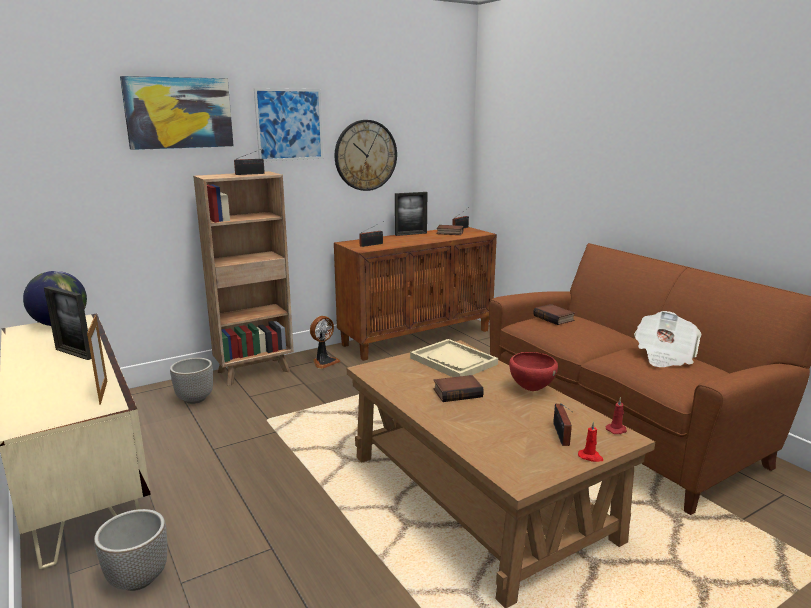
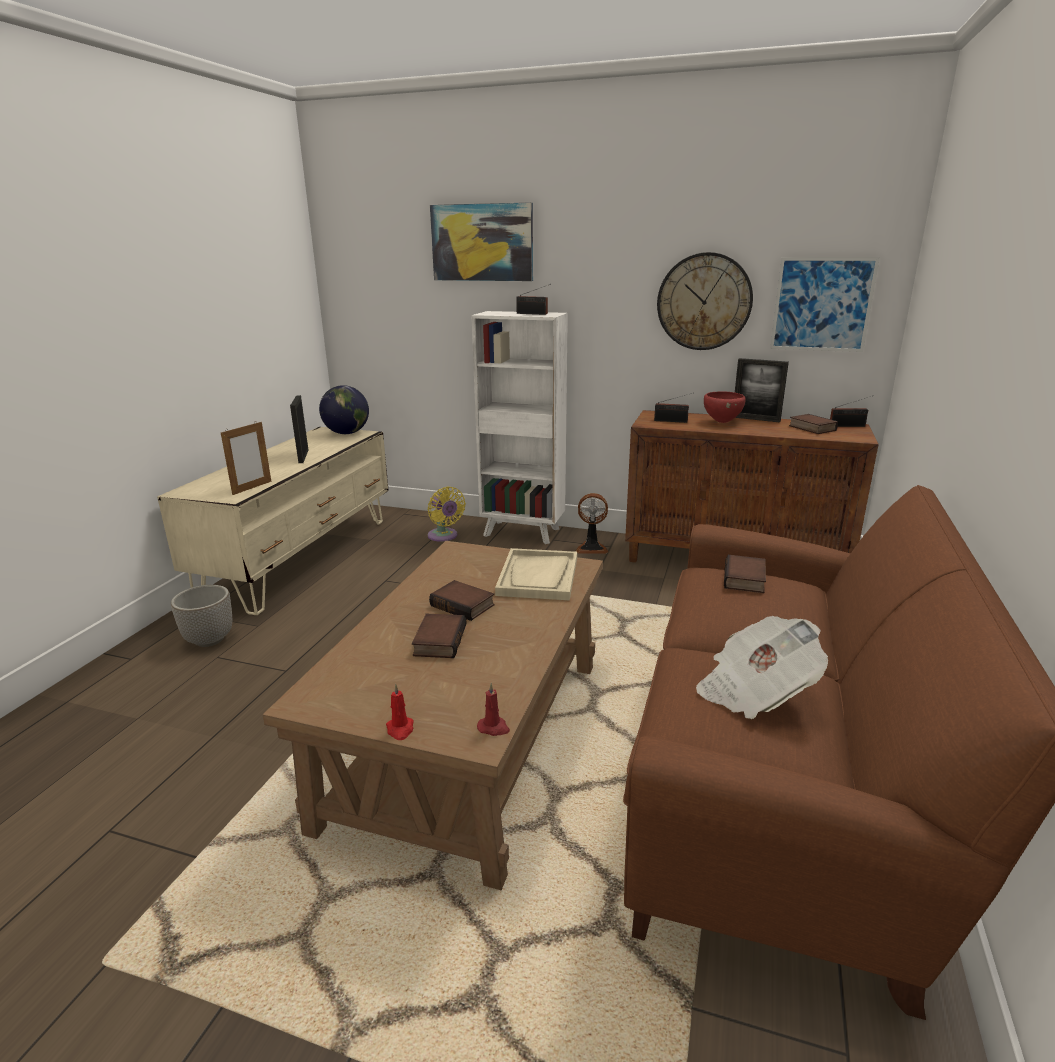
camera: 50 degrees right, 5 degrees up
(195, 399) = (444, 536): planter -> yellow fan
(255, 371) = (523, 532): brown bookcase -> white bookcase
(289, 124) = (601, 257): picture -> picture (822, 304)
(495, 414) = (438, 640): none -> book
(531, 389) = (531, 640): red bowl -> red bowl (722, 422)
(561, 435) = (433, 694): radio -> none

